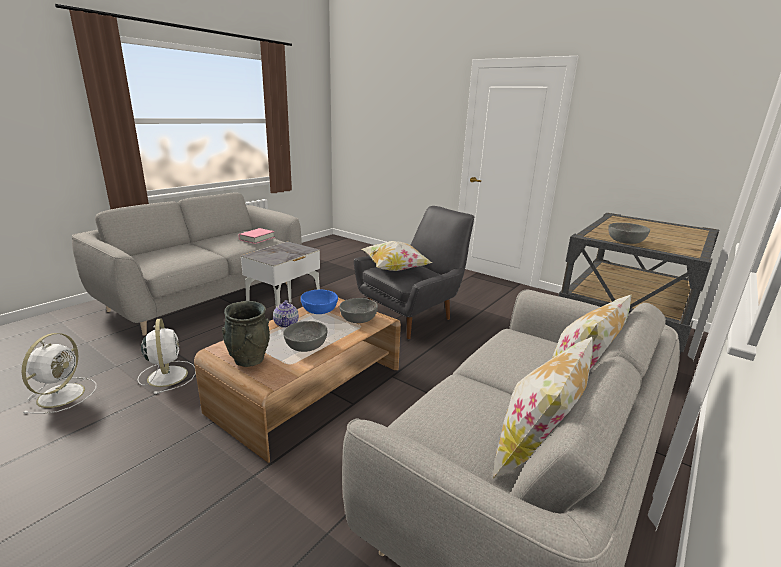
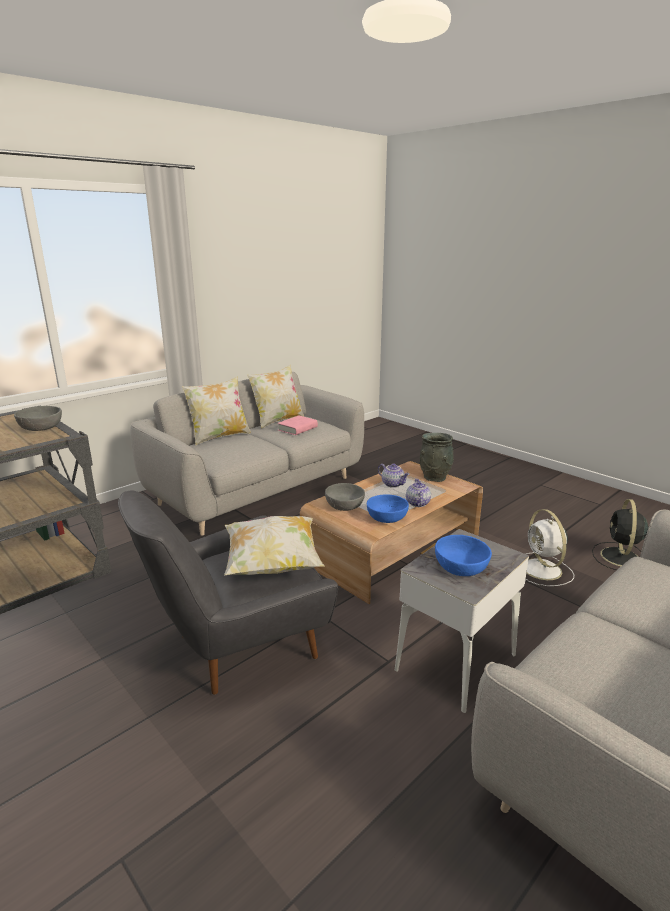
camera: 170 degrees left, 0 degrees up
(63, 394) = (620, 558): white fan -> black fan
(257, 238) = (572, 666): pink book -> pink book (297, 428)
(285, 250) = (461, 567): none -> blue bowl
(306, 345) = (393, 484): grey bowl -> teapot

